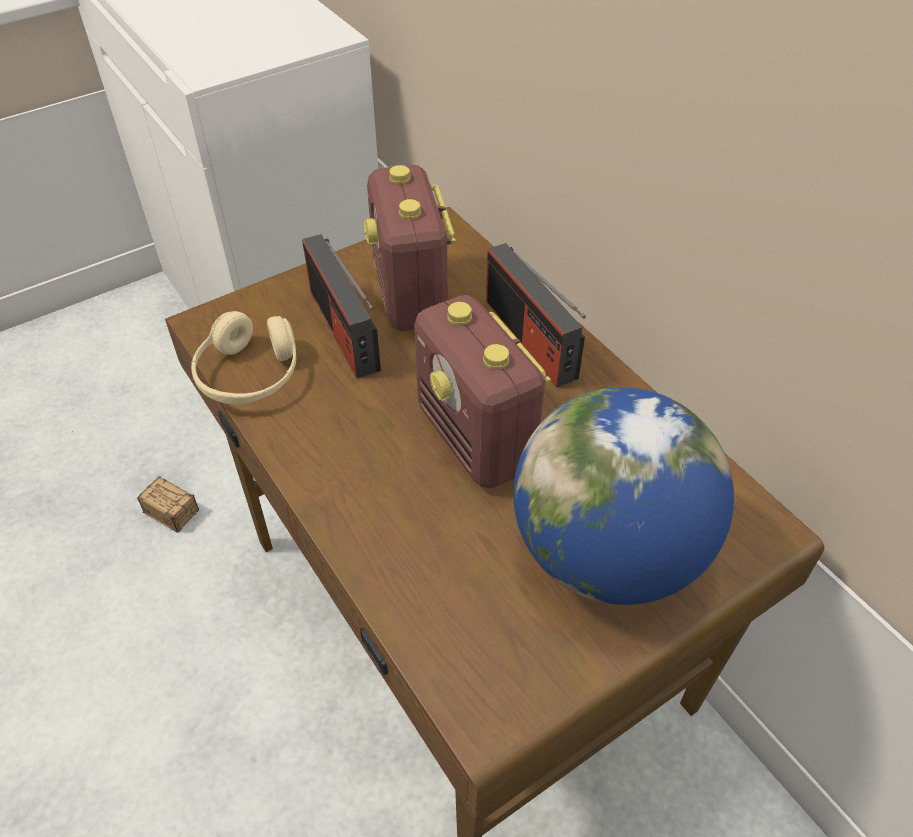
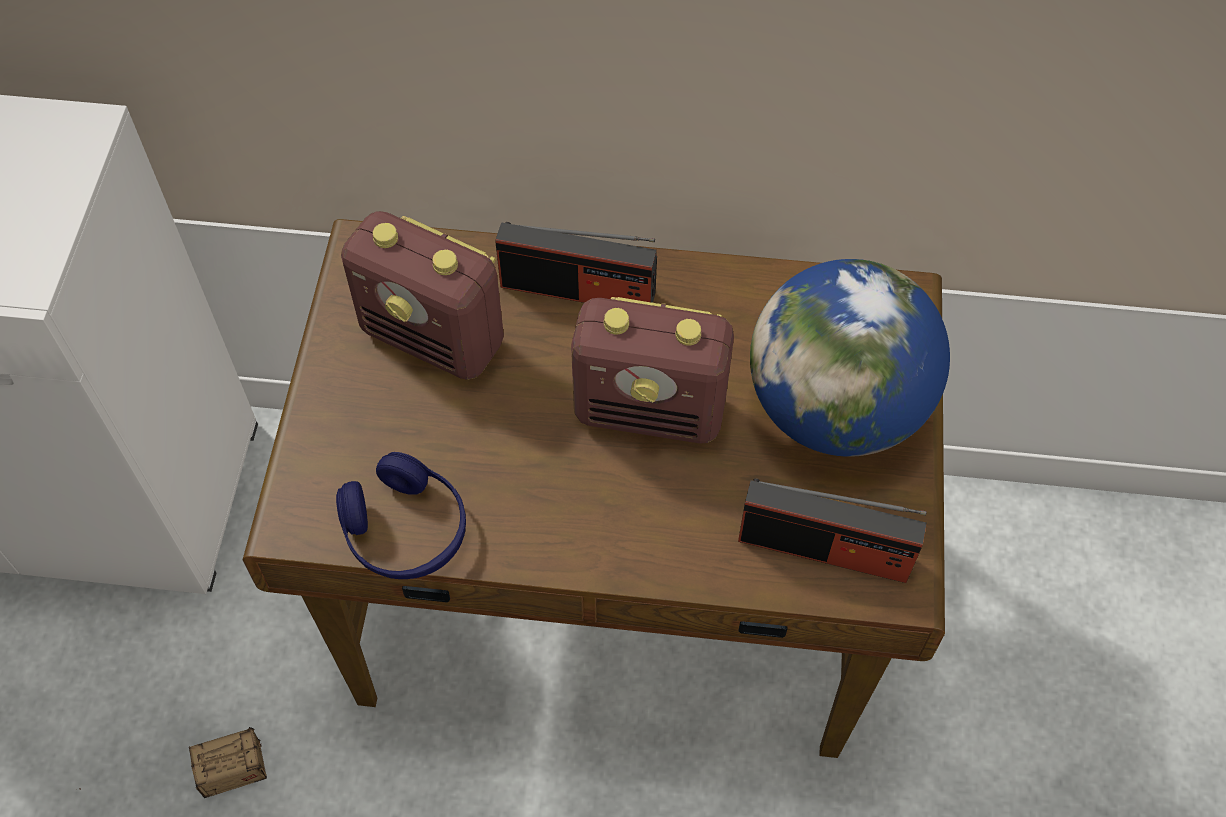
camera: 50 degrees left, 10 degrees up
(249, 375) = (405, 530): beige headphones -> blue headphones
(344, 330) = (423, 418): radio -> radio (825, 549)

